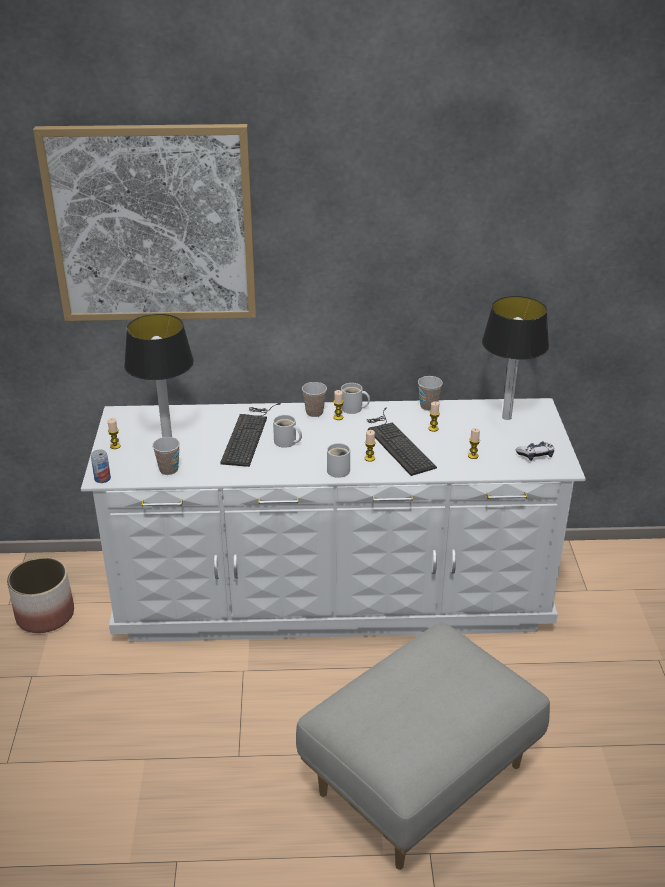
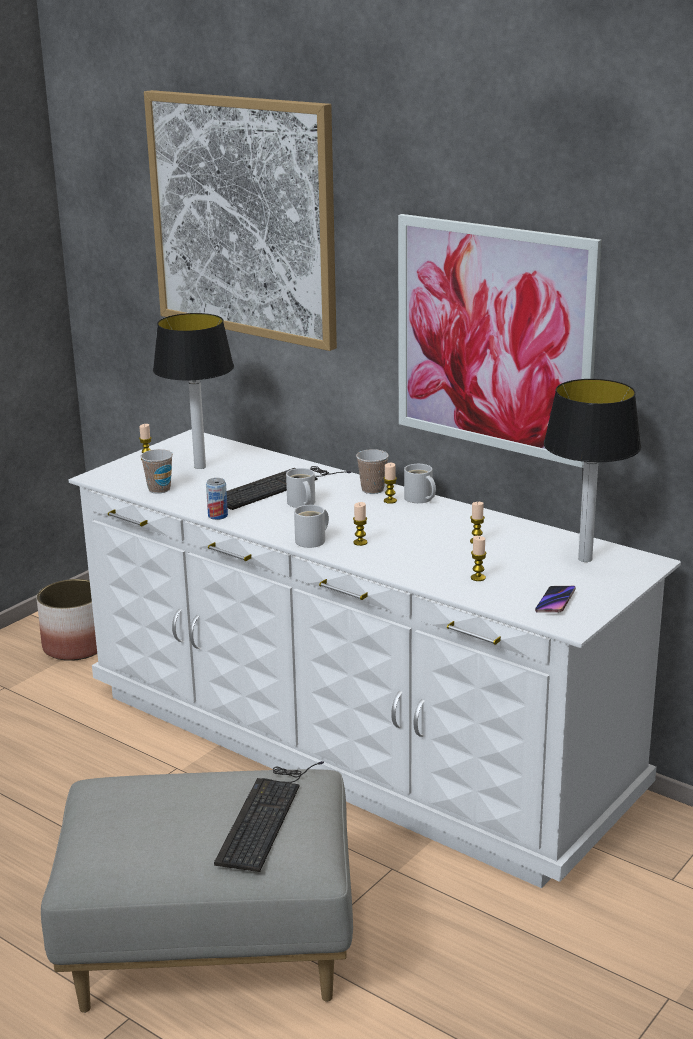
camera: 40 degrees right, 10 degrees down
(102, 478) = (95, 477): can -> can (218, 516)
(397, 442) = (413, 539): keyboard -> keyboard (266, 814)
(403, 282) = (494, 338): none -> picture
(428, 406) = (507, 522): cup -> none
(535, 455) = (555, 602): game controller -> phone

